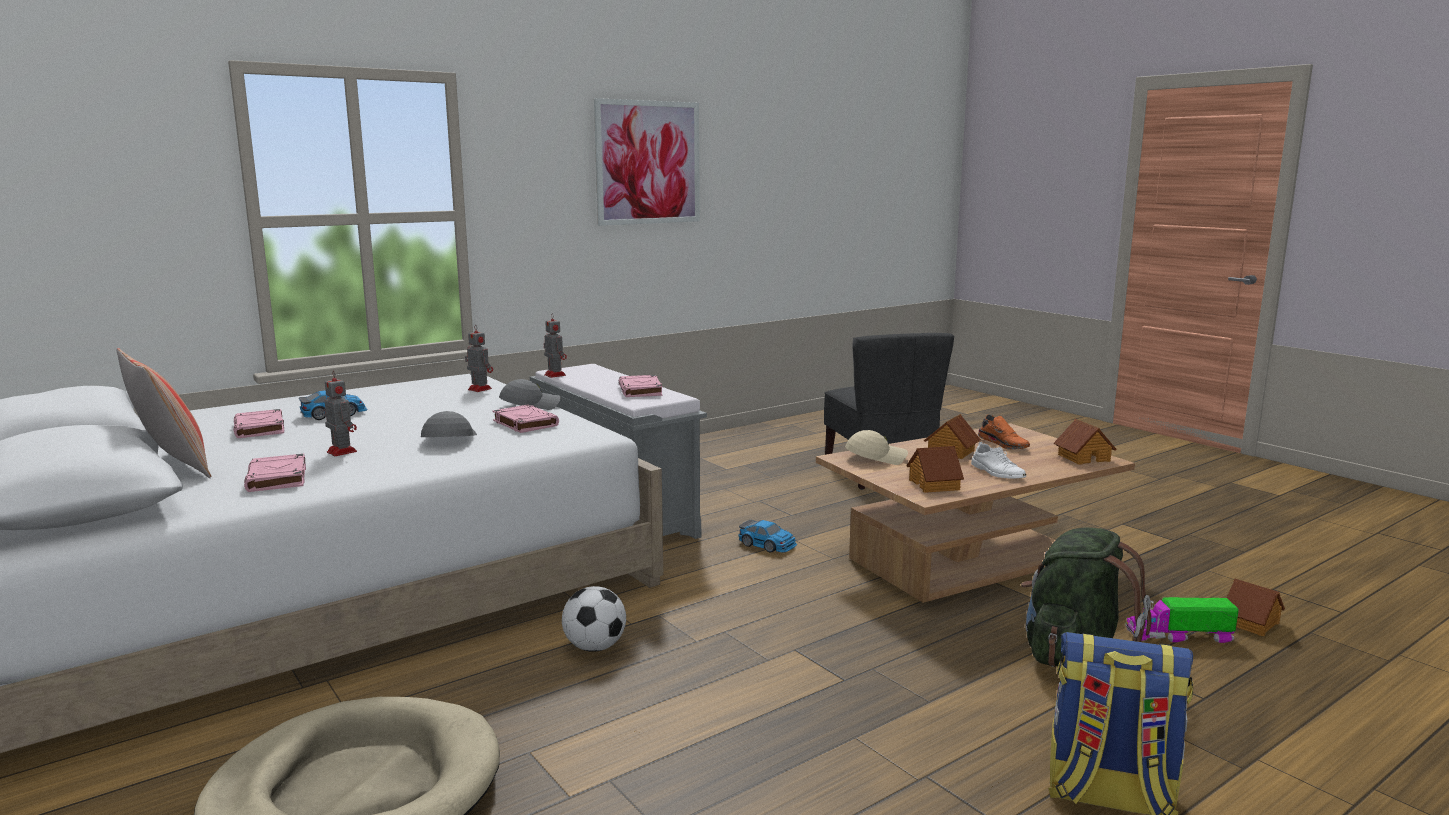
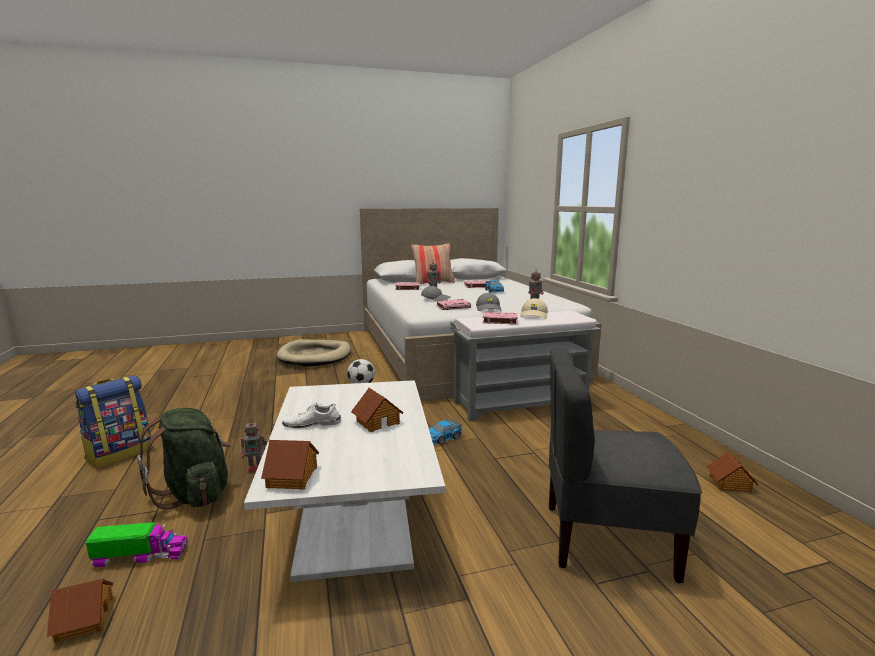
camera: 110 degrees right, 0 degrees up
(554, 375) = (556, 311): toy robot -> toy robot (256, 467)
(648, 162) = (746, 166): picture -> none
(876, 458) = (391, 394): beige cap -> beige cap (534, 316)
(934, 484) = (318, 397): toy house -> toy house (730, 484)
(967, 558) = (355, 509): brown coffee table -> white coffee table
(1004, 444) = (374, 452): orange shoe -> none
(1179, 636) = (141, 556): toy truck -> toy truck turned 60 degrees clockwise

